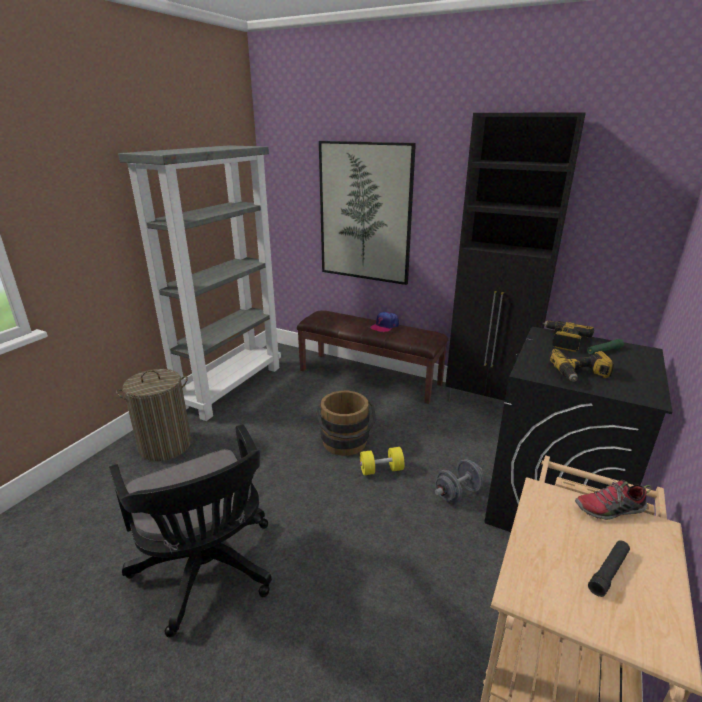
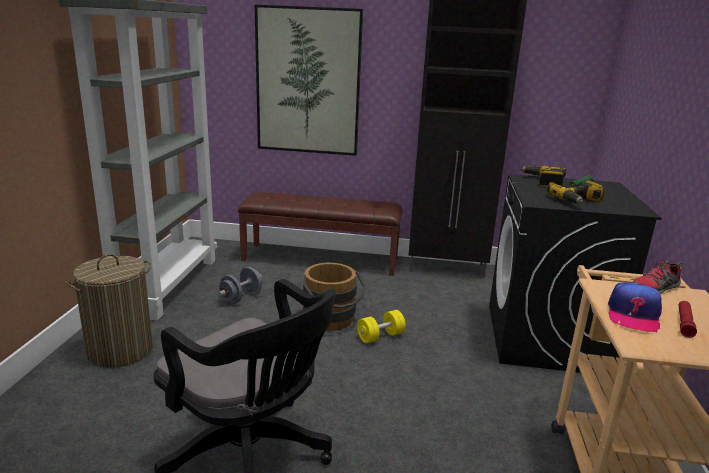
camera: 20 degrees left, 5 degrees down
(384, 326) = (336, 201): cap -> cap (633, 315)
(457, 493) = (462, 344): grey dumbbell -> grey dumbbell (241, 297)
(608, 572) = (684, 323): black flashlight -> red flashlight

